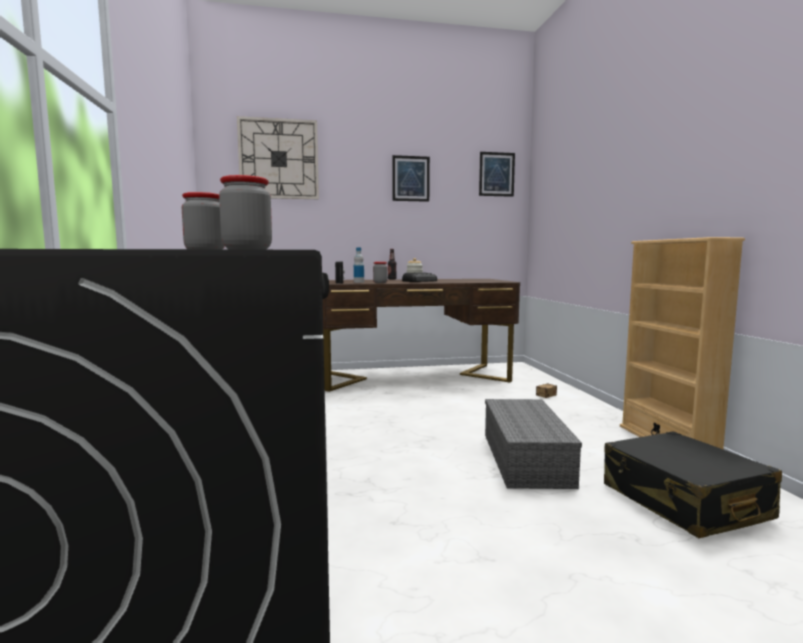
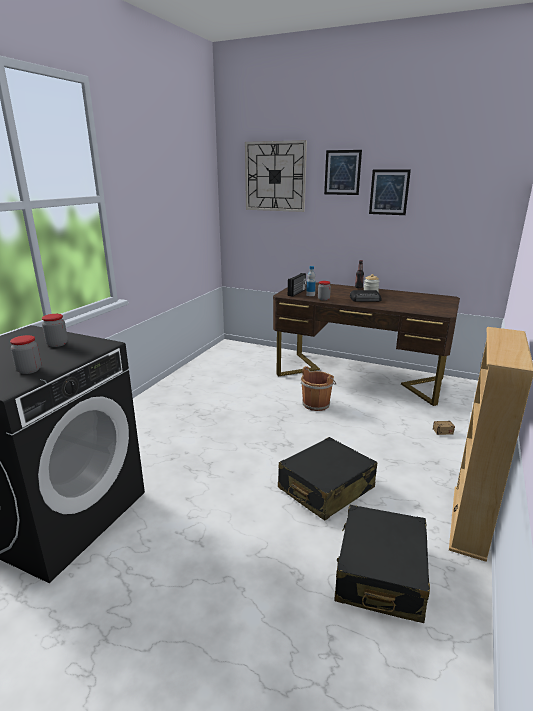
camera: 35 degrees right, 15 degrees up
(406, 402) = (316, 404): none -> brown bucket
(496, 174) = (487, 186): picture -> picture (342, 172)
(527, 459) = (325, 488): grey storage box -> black suitcase

